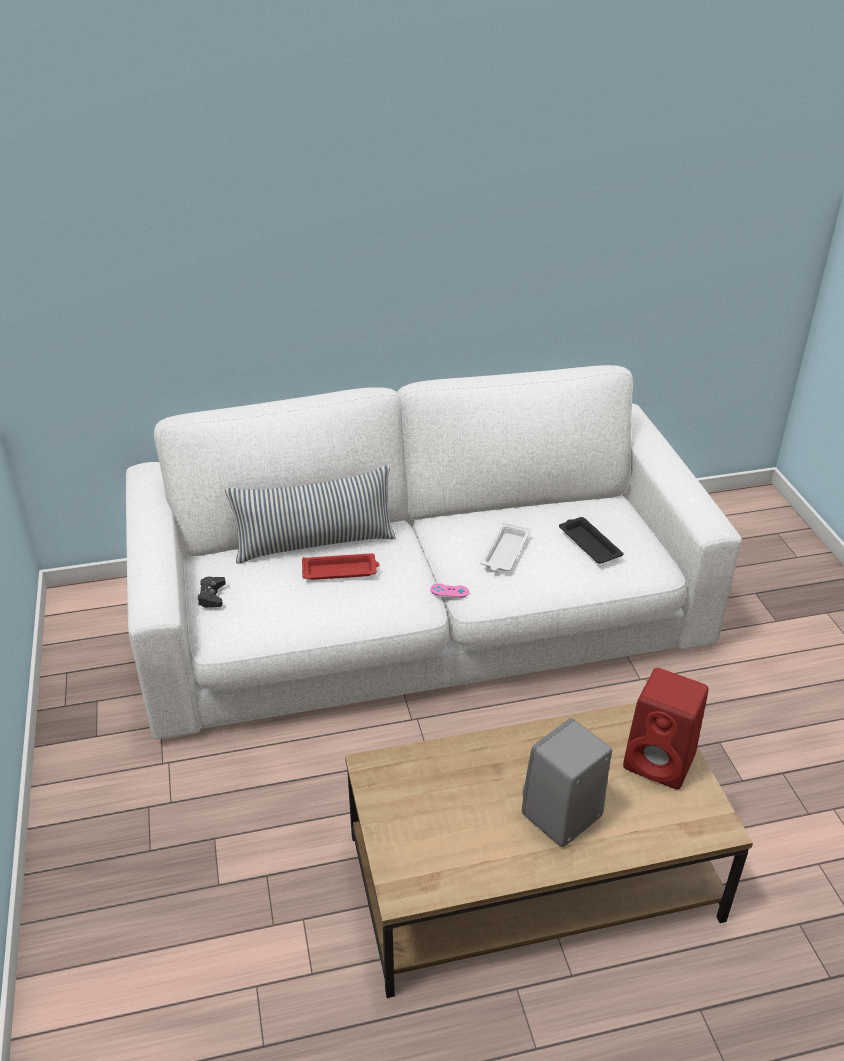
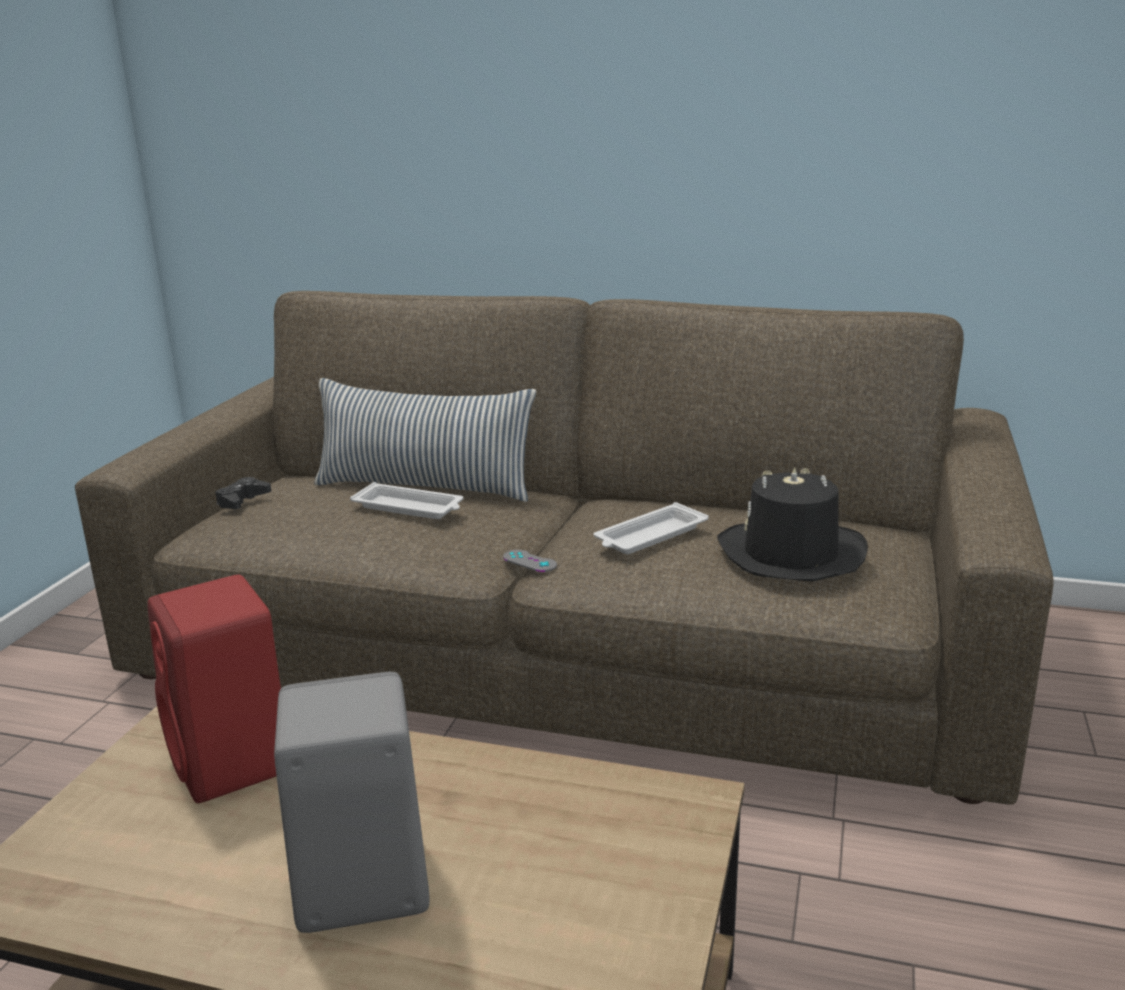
camera: 30 degrees right, 15 degrees down
(341, 571) = (409, 508): red tray -> white tray
(421, 615) = (567, 644): white sofa -> brown sofa
(449, 590) = (529, 561): pink game controller -> grey game controller
(588, 544) = (790, 554): black tray -> black hat
(661, 762) = (628, 873): red speaker -> red speaker (234, 764)

